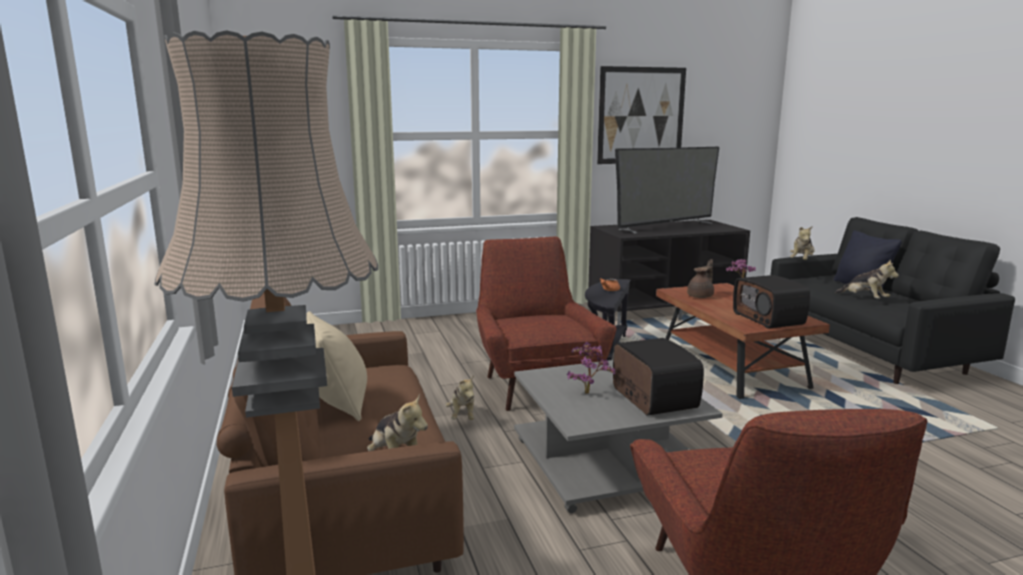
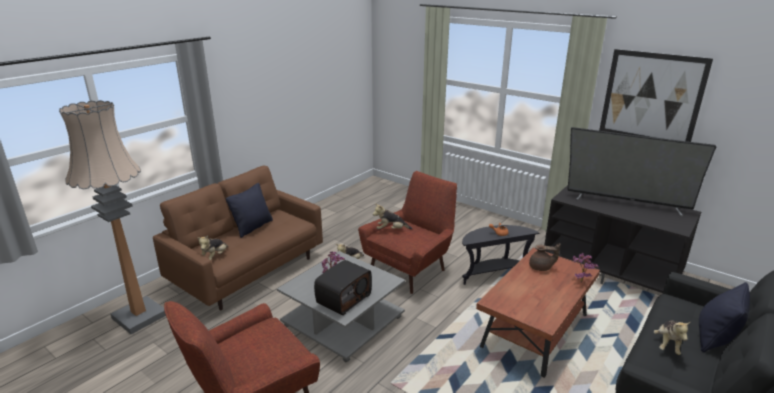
camera: 55 degrees right, 10 degrees up
(337, 404) = (252, 227): beige pillow -> black pillow
(769, 319) = (526, 306): radio -> none
(801, 261) = (685, 285): plush toy -> plush toy (391, 230)

